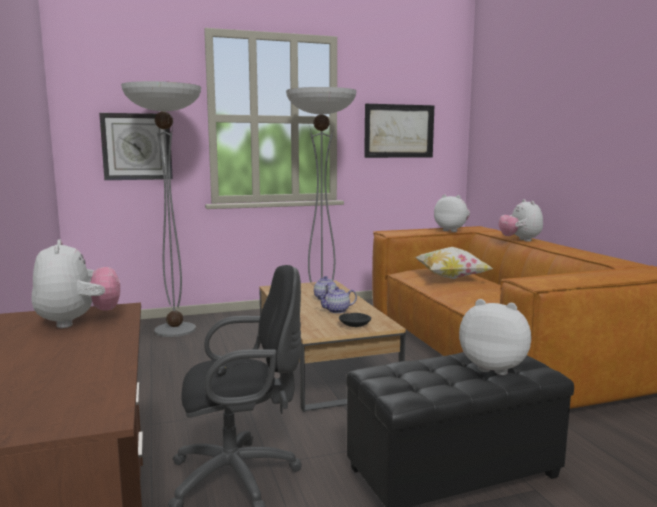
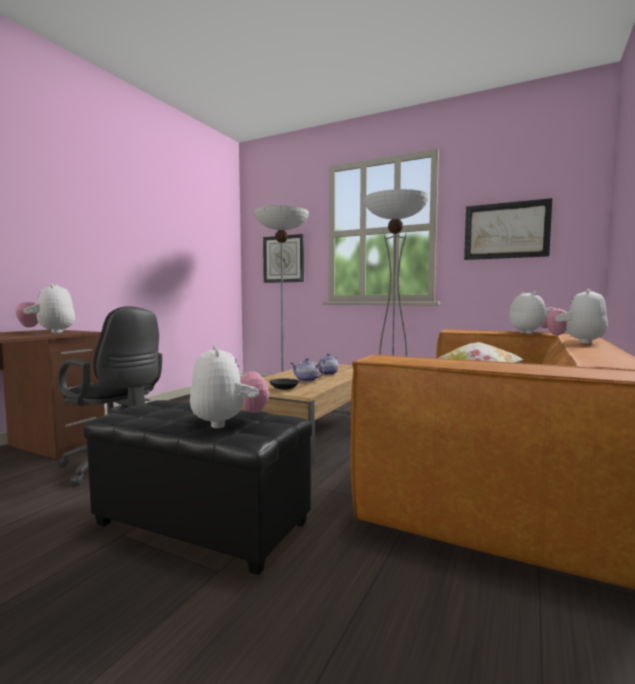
camera: 45 degrees right, 5 degrees down
(78, 322) = (49, 332): plush toy -> plush toy turned 135 degrees clockwise

